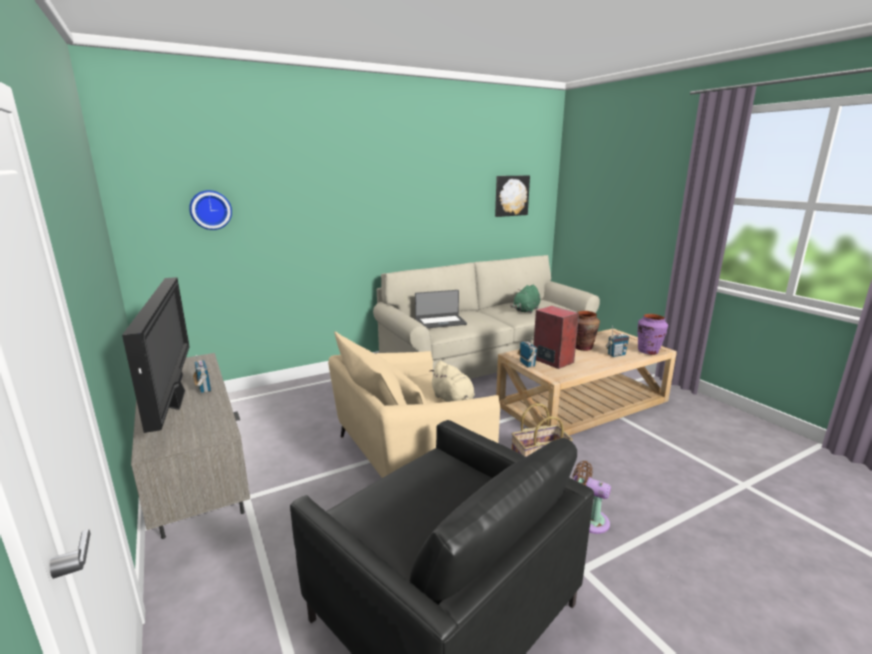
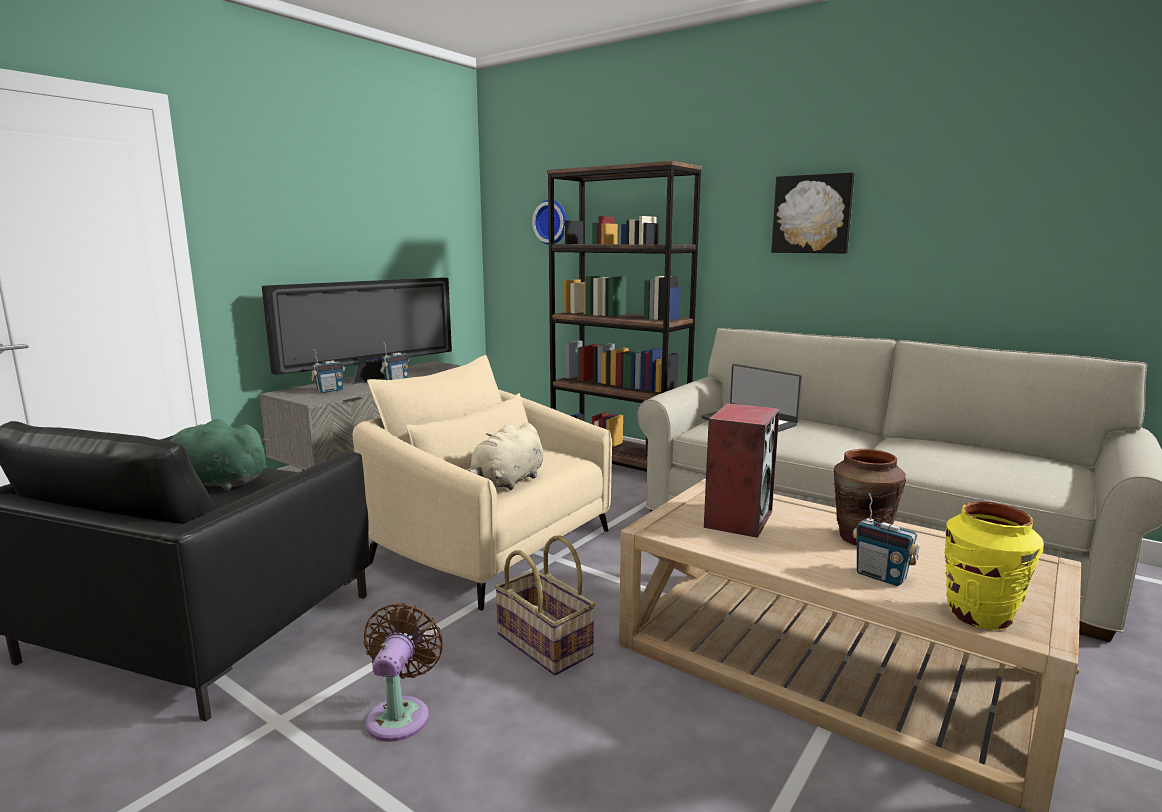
camera: 65 degrees right, 5 degrees down
(323, 383) = (618, 462): none -> brown bookcase
(511, 195) = (1059, 209): picture -> picture (812, 214)
(526, 310) = (945, 459): green plush toy -> green plush toy (215, 483)
(527, 364) = (685, 501): radio -> radio (330, 391)
(648, 351) = (980, 615): purple vase -> yellow vase

